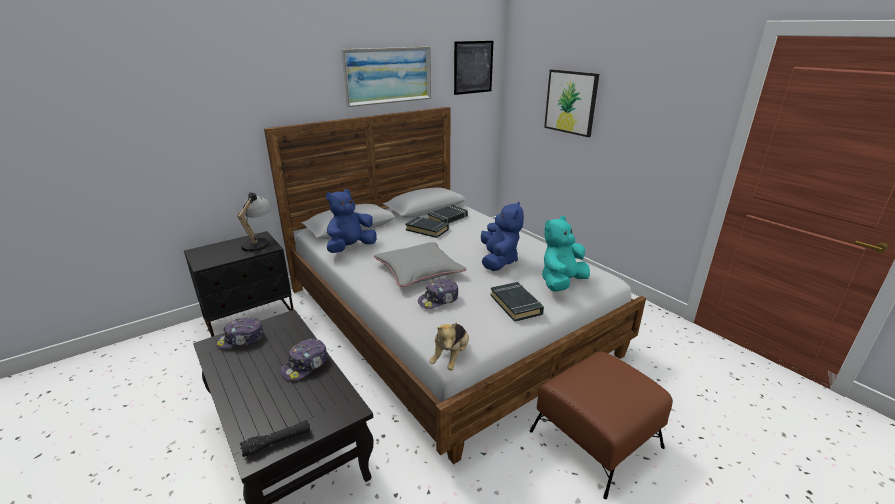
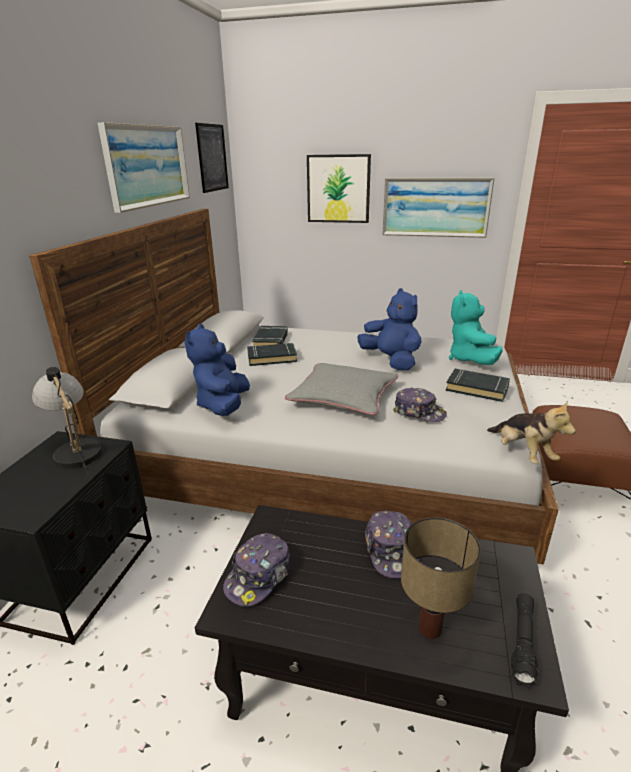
camera: 40 degrees left, 0 degrees up
(258, 406) = (431, 627): none -> table lamp
(439, 300) = (419, 412): cap -> cap turned 75 degrees counterclockwise
(649, 133) = (435, 207): none -> picture

